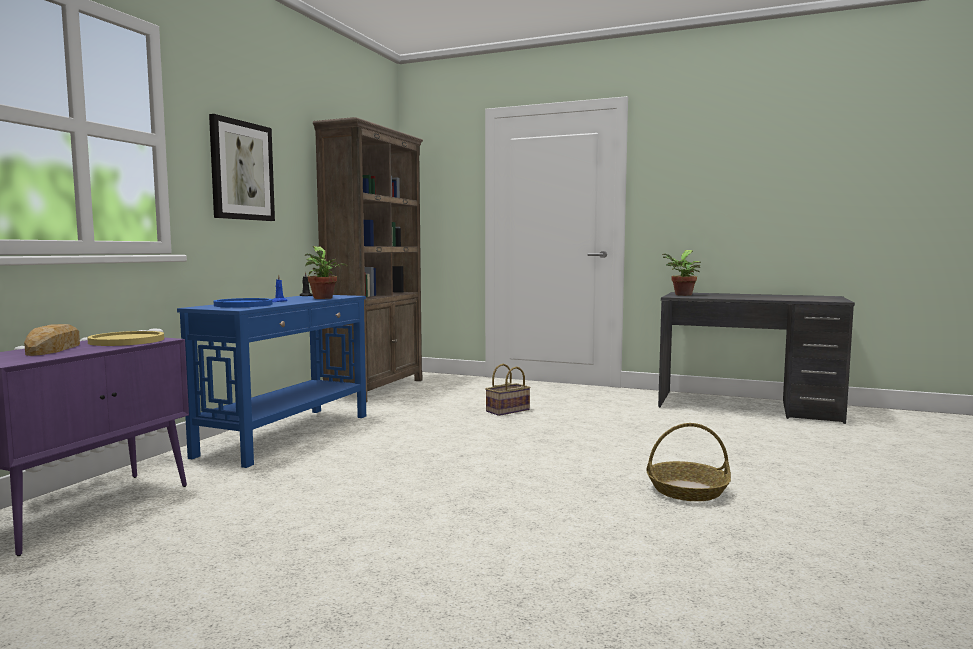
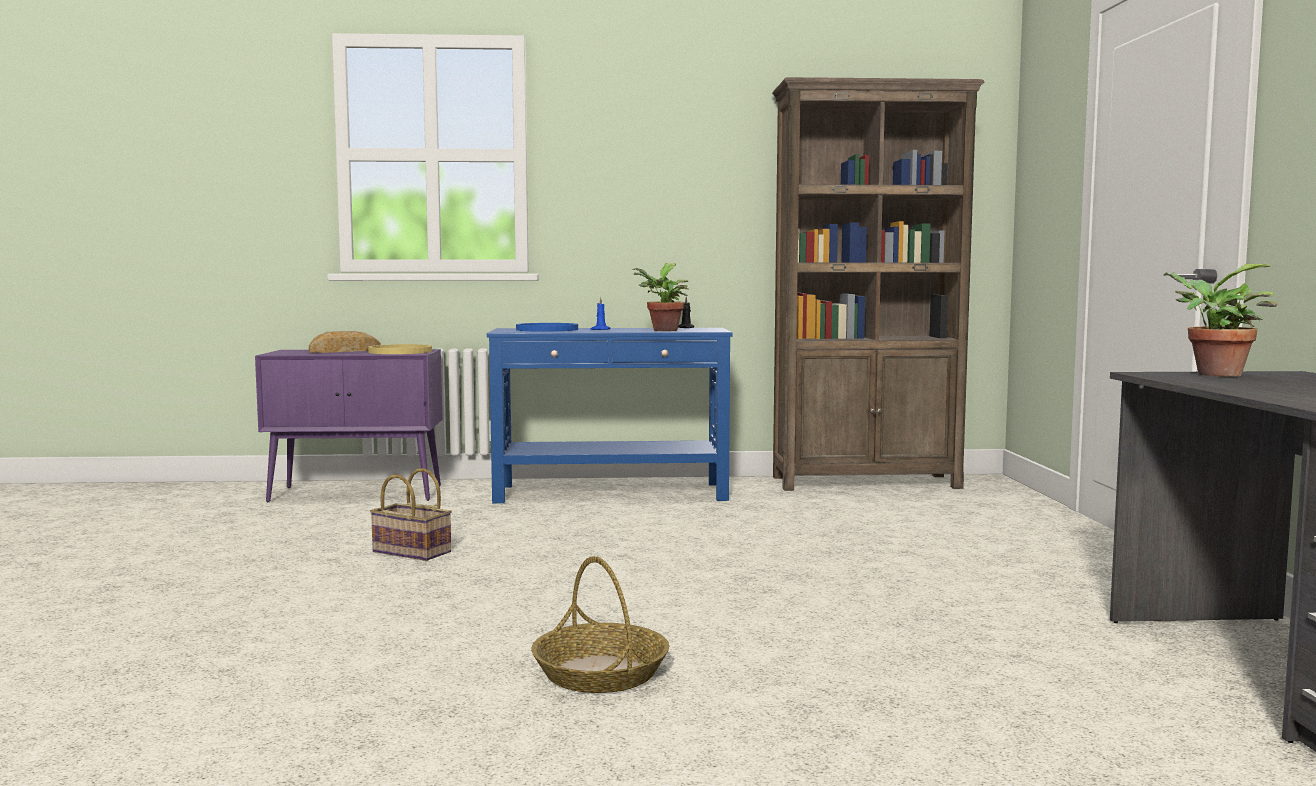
camera: 65 degrees right, 0 degrees up
(241, 171) = (637, 174): picture -> none
(507, 411) = (873, 544): basket -> basket (409, 552)

